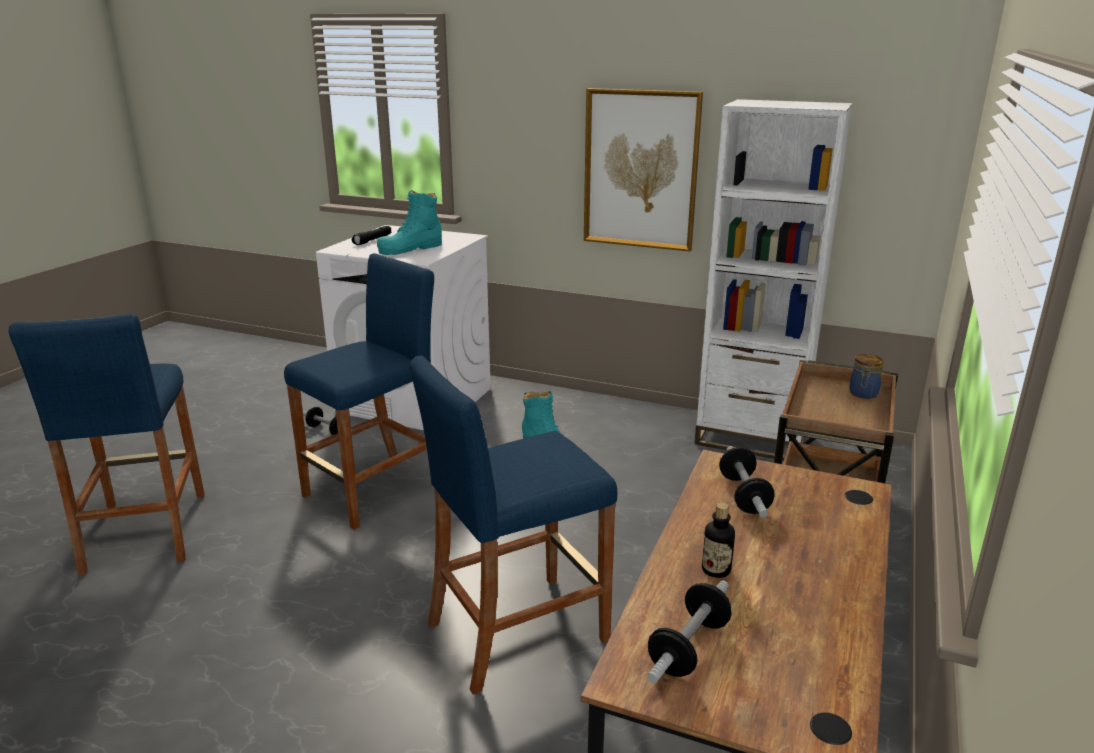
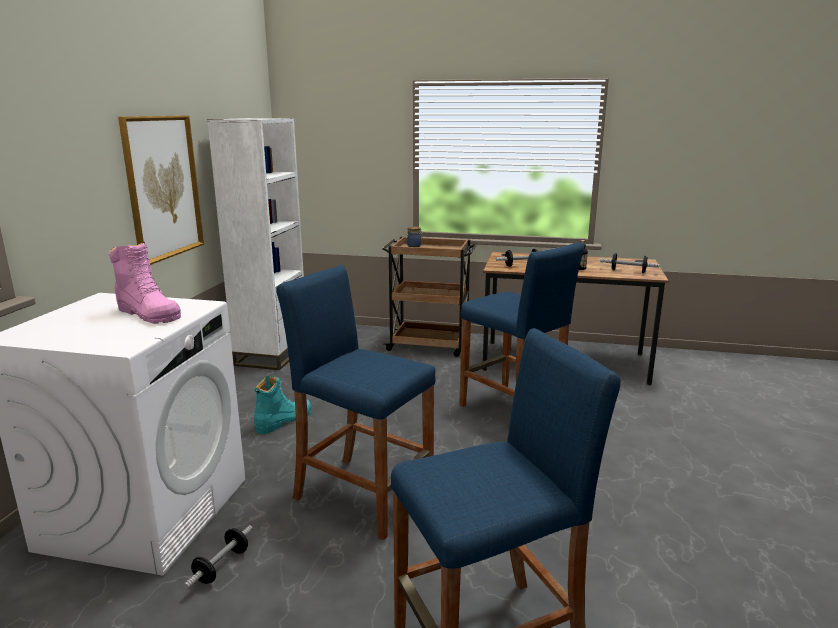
camera: 100 degrees left, 5 degrees down
(373, 240) = (84, 335): black flashlight -> none
(411, 249) = (148, 313): turquoise boot -> pink boot

